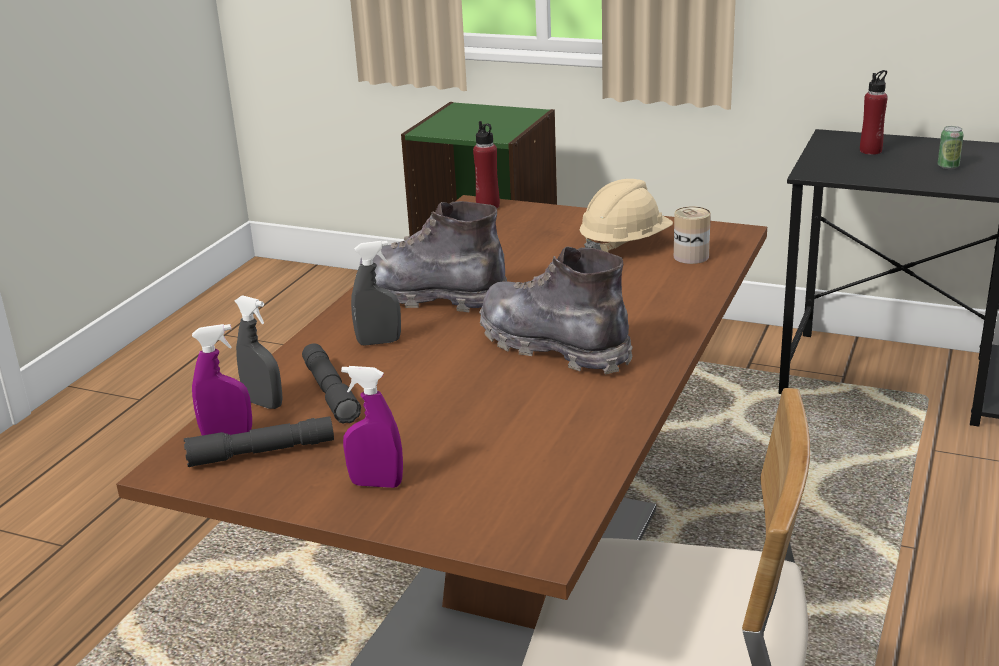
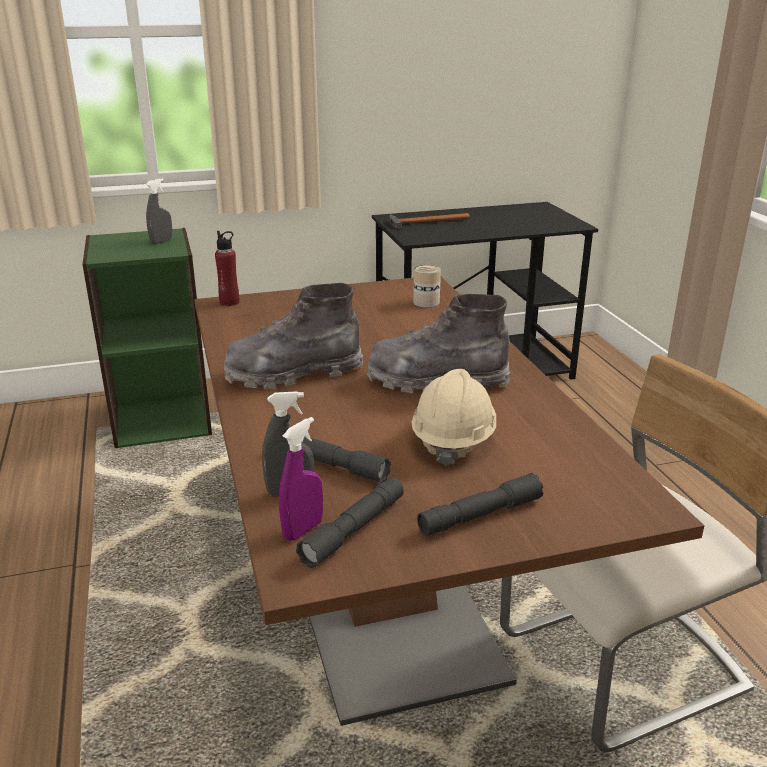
camera: 40 degrees left, 0 degrees up
(376, 484) = (480, 515): purple spray bottle -> grey flashlight
(379, 342) = (306, 416): grey spray bottle -> grey spray bottle (161, 241)
(625, 244) = (371, 305): beige hard hat -> beige hard hat (453, 440)
(870, 151) = (425, 222): red bottle -> hammer
(948, 166) = (480, 223): can -> none

